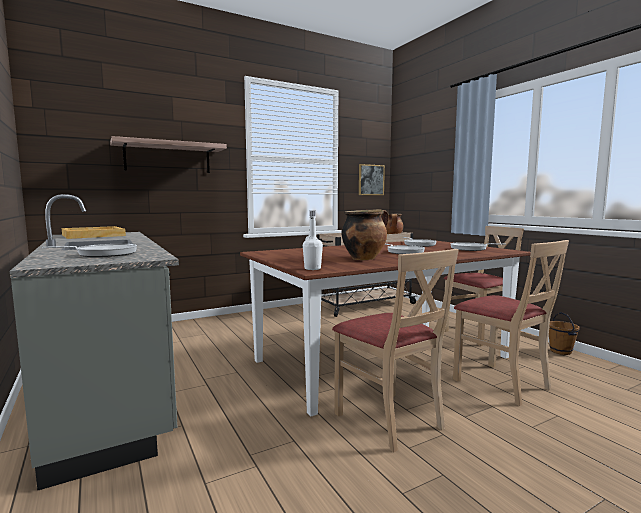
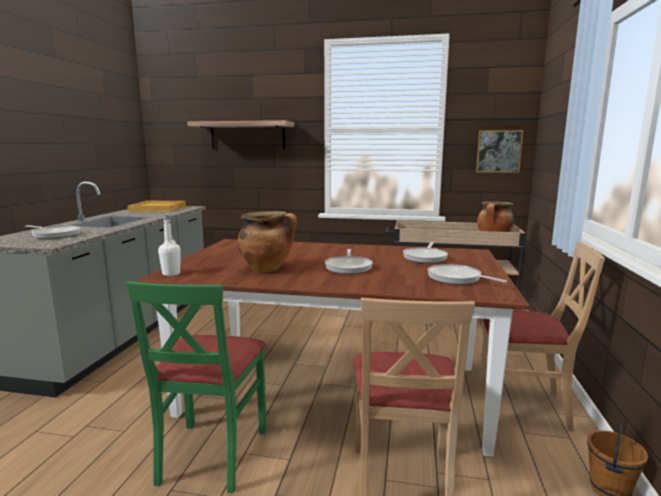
camera: 40 degrees right, 5 degrees up
(389, 419) = (212, 454): beige chair -> green chair

